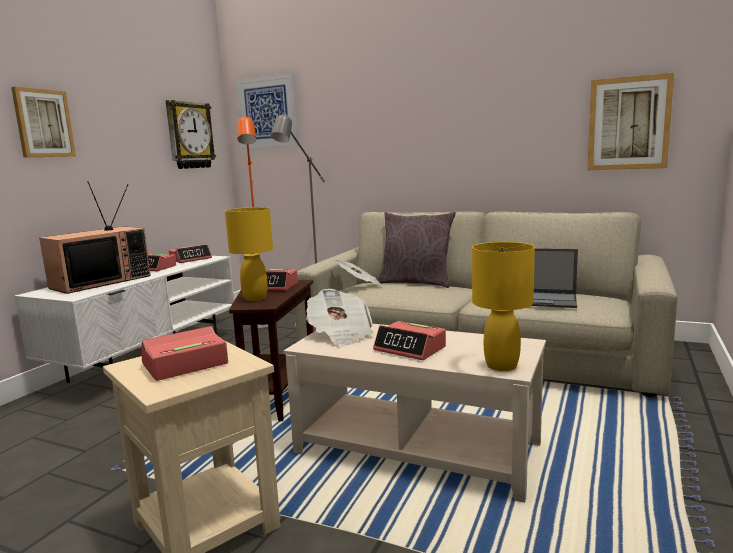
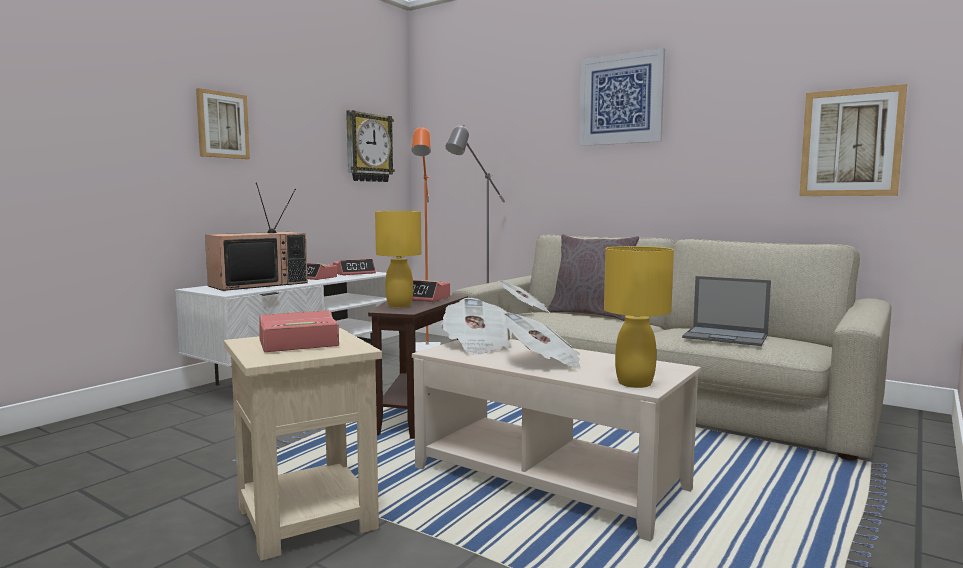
camera: 10 degrees right, 5 degrees down
(267, 112) = (451, 127): picture -> picture (621, 99)
(410, 349) = (543, 362): alarm clock -> newspaper

